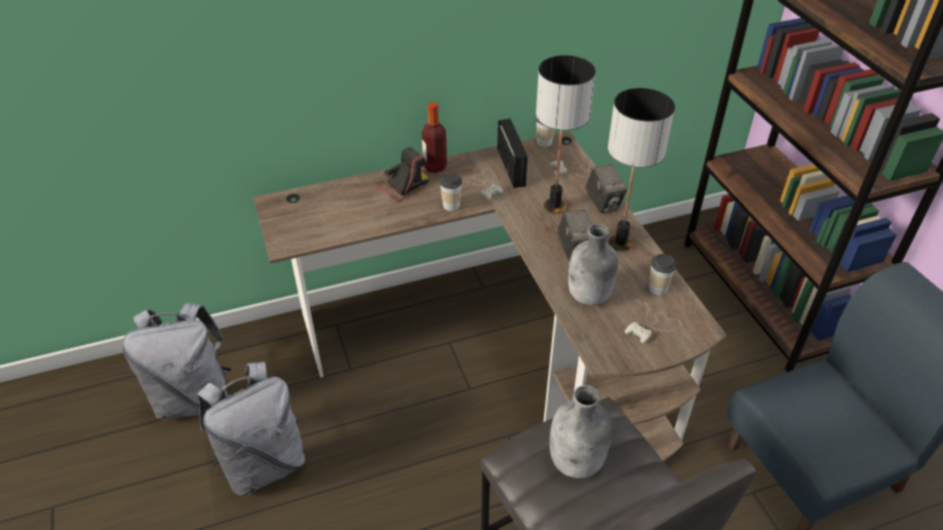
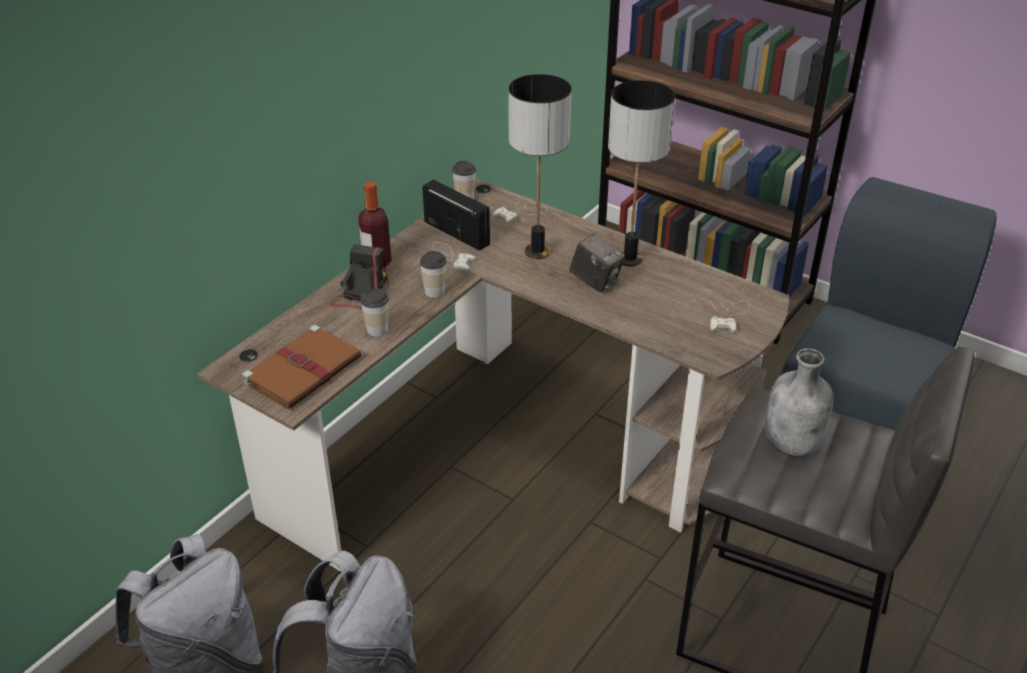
camera: 35 degrees left, 5 degrees down
(314, 224) = (304, 369): none -> brown book
(589, 296) = (650, 315): grey bottle -> none
(603, 203) = (578, 231): camera -> none
(657, 288) = (699, 283): cup -> cup (377, 330)

